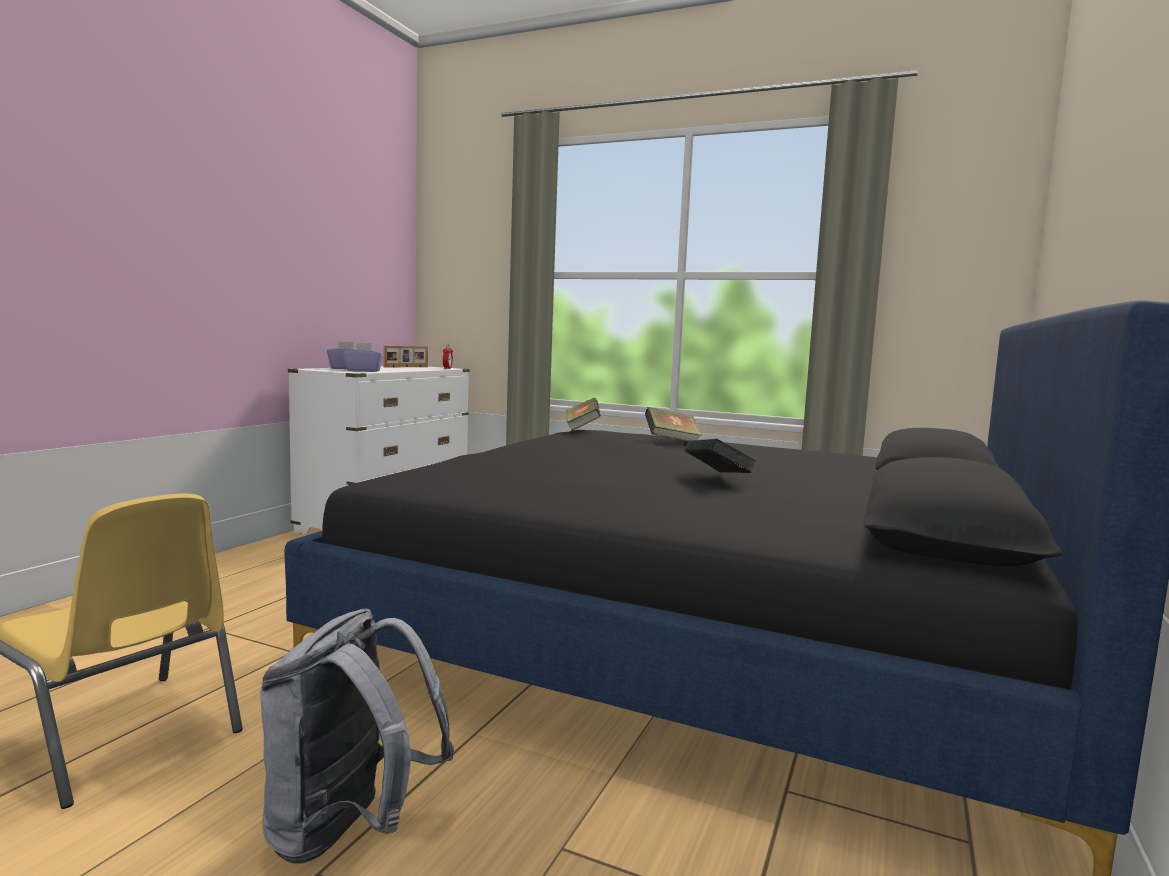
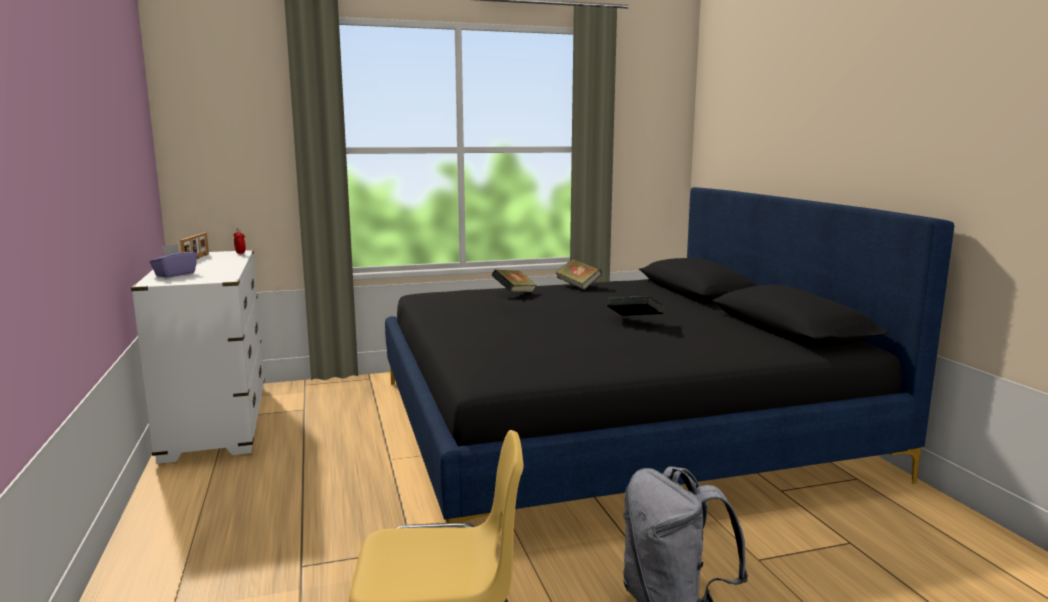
camera: 40 degrees left, 5 degrees up
(363, 371) = (215, 275): purple tissue box -> none
(582, 428) = (421, 294): book -> book (578, 286)

